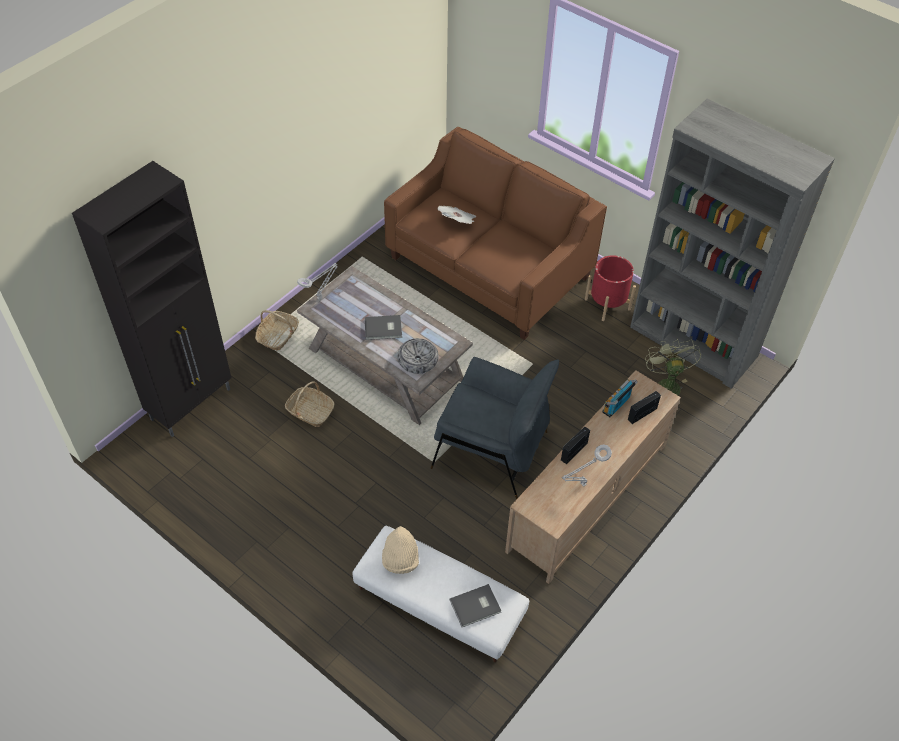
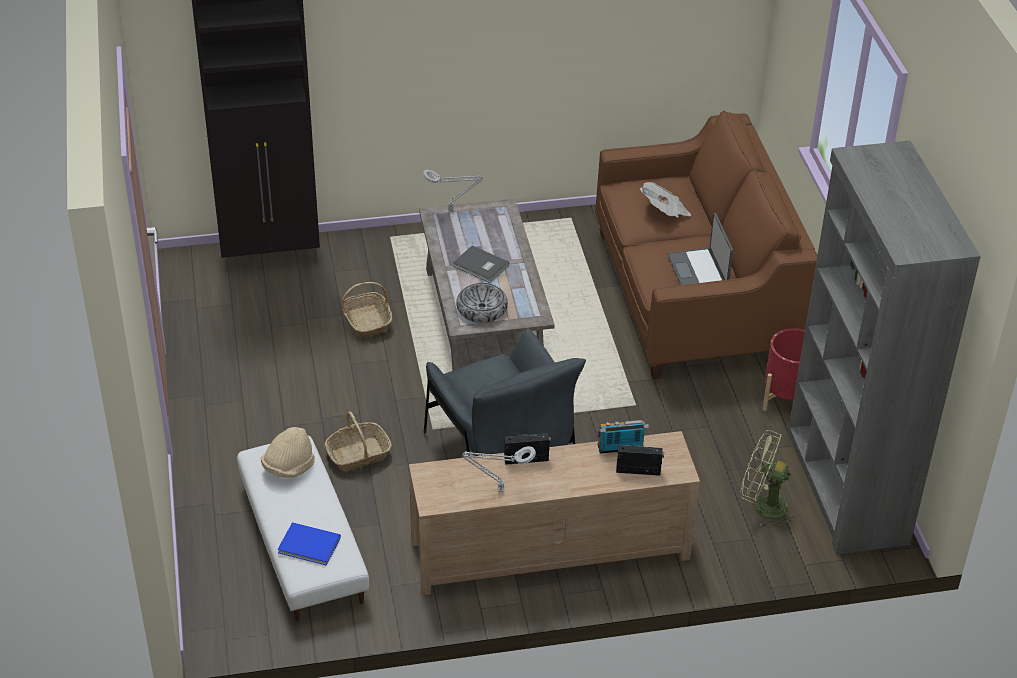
camera: 40 degrees right, 10 degrees down
(278, 336) = (410, 243): basket -> basket (358, 455)
(476, 607) = (309, 546): grey book -> blue book
(521, 252) = (699, 271): none -> laptop
(665, 384) = (762, 506): green fan -> green fan turned 105 degrees counterclockwise

